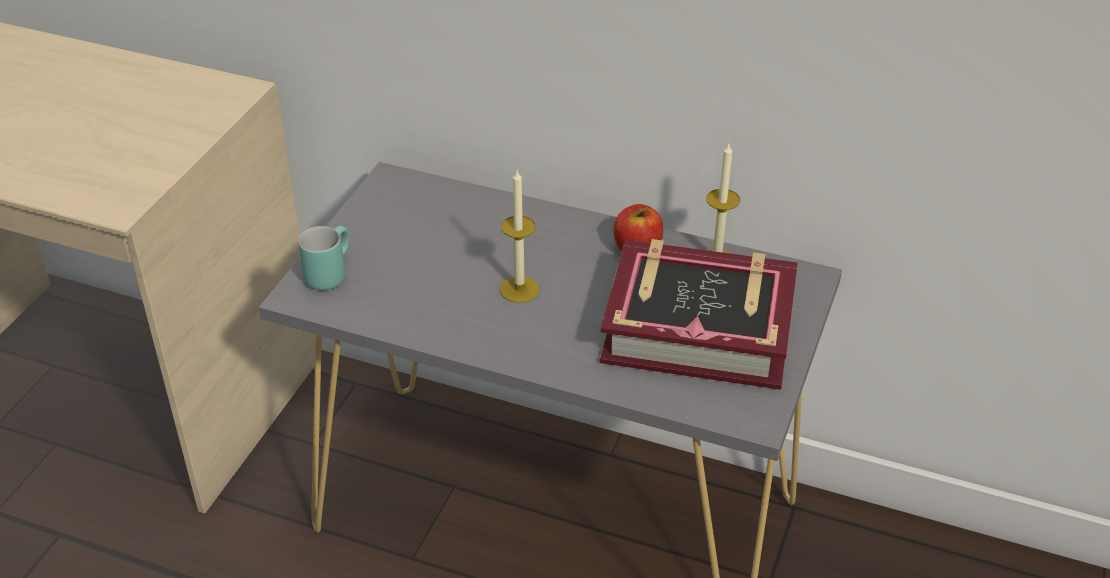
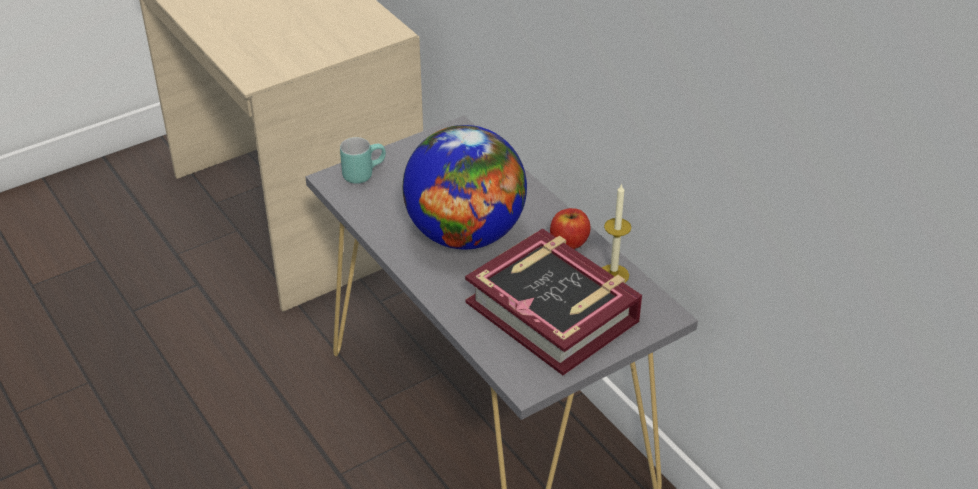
camera: 35 degrees right, 0 degrees up
(519, 289) = (465, 234): candle -> globe

